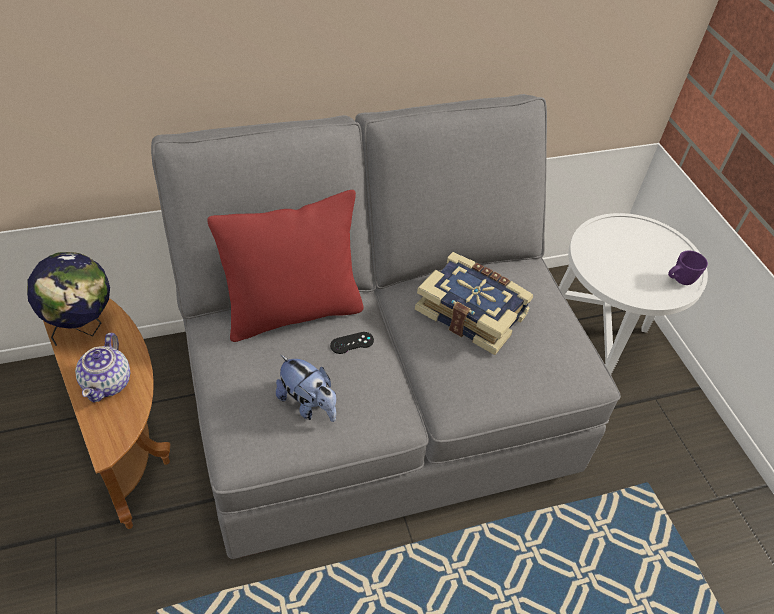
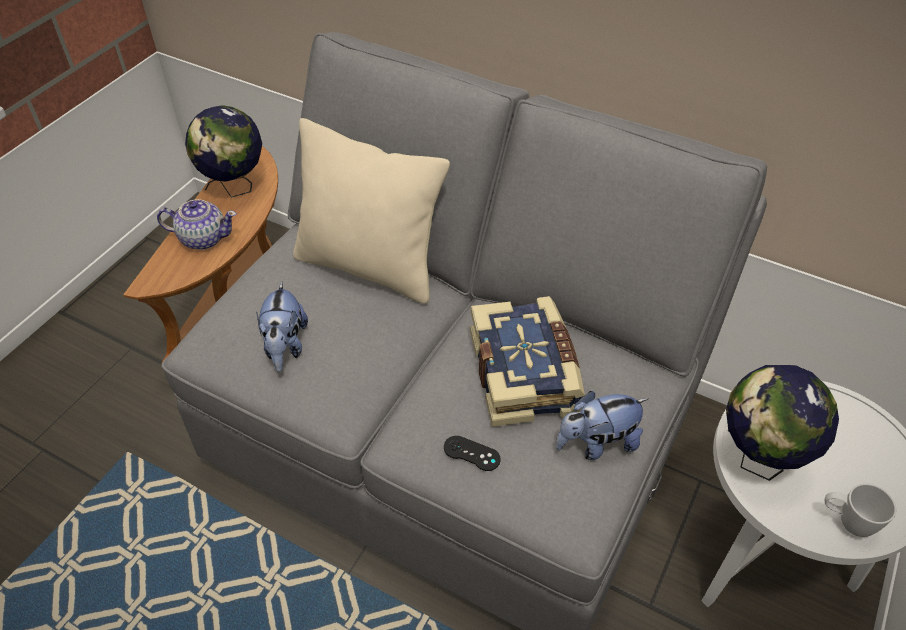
camera: 50 degrees right, 0 degrees up
(108, 382) = (203, 238): teapot -> teapot turned 135 degrees counterclockwise
(293, 312) = (370, 266): red pillow -> beige pillow
(352, 343) = (383, 324): black game controller -> black game controller (471, 453)
(550, 324) = (597, 443): none -> plush toy
(616, 278) = (758, 460): none -> globe
(678, 281) = (847, 522): purple mug -> white mug

